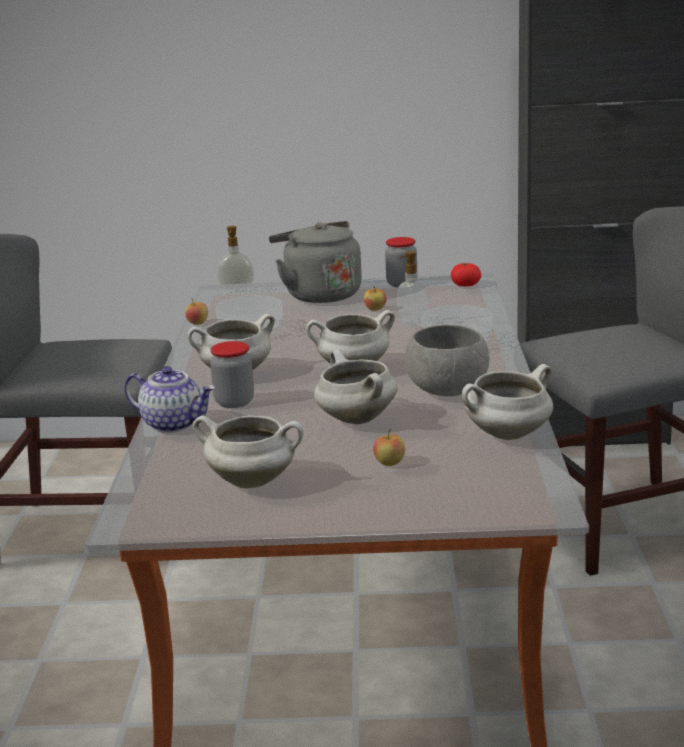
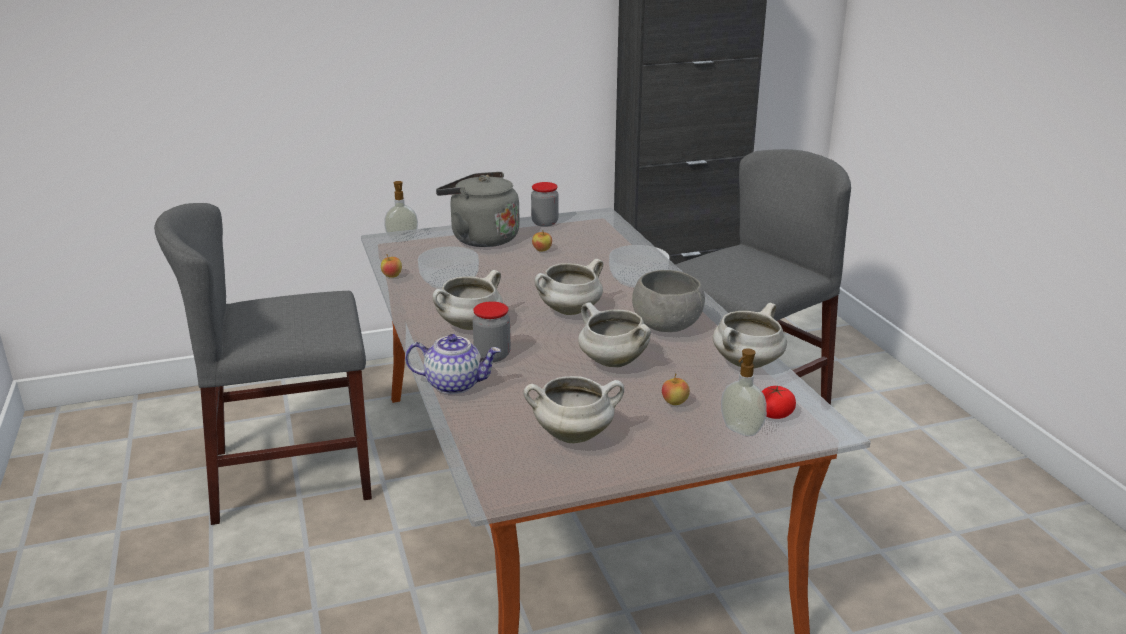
camera: 20 degrees left, 5 degrees up
(411, 324) = (584, 263): soap dispenser -> soap dispenser (740, 431)
(465, 285) = (599, 221): tomato -> tomato (774, 414)

